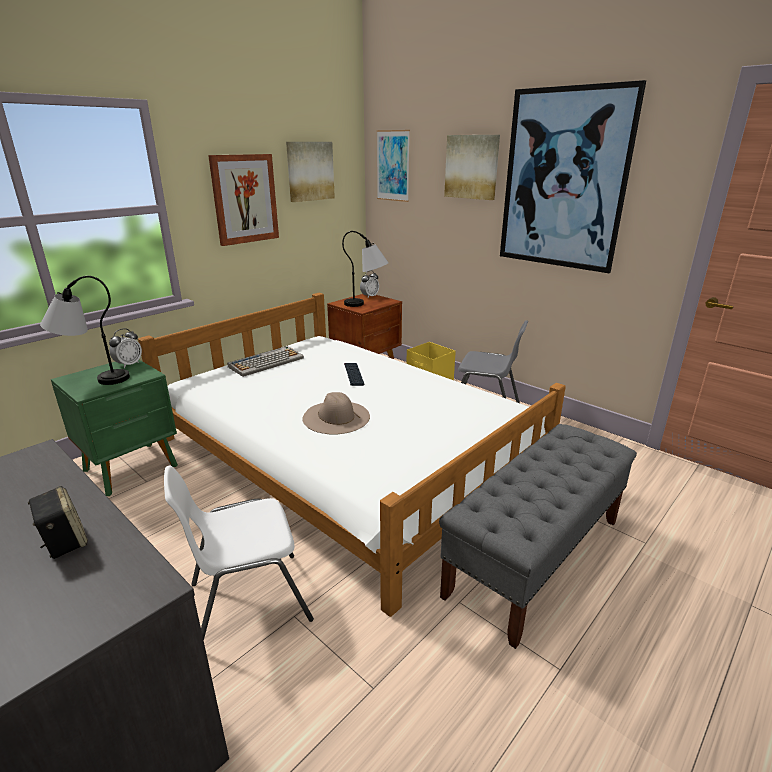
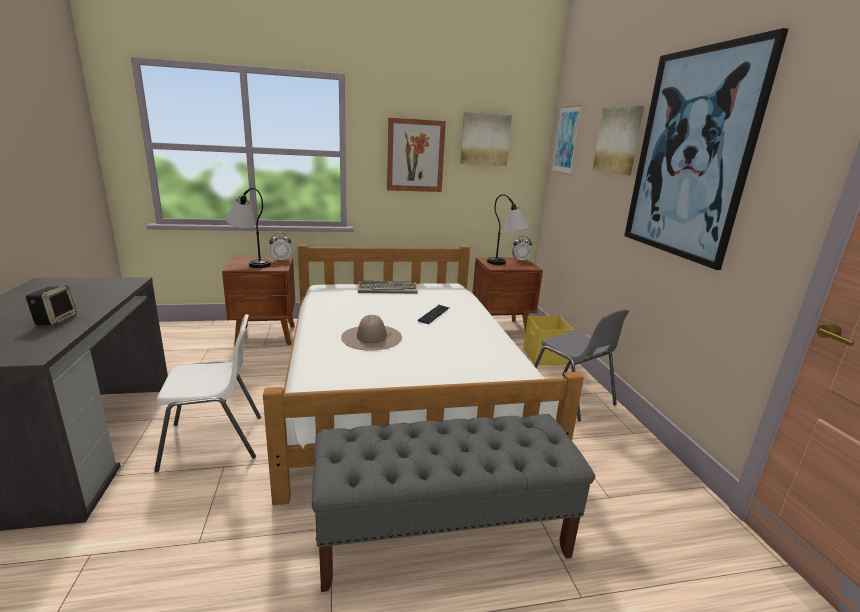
camera: 35 degrees right, 5 degrees down
(132, 468) = (266, 336): green nightstand -> brown nightstand
(247, 601) = (214, 441): white chair -> white chair turned 150 degrees clockwise

